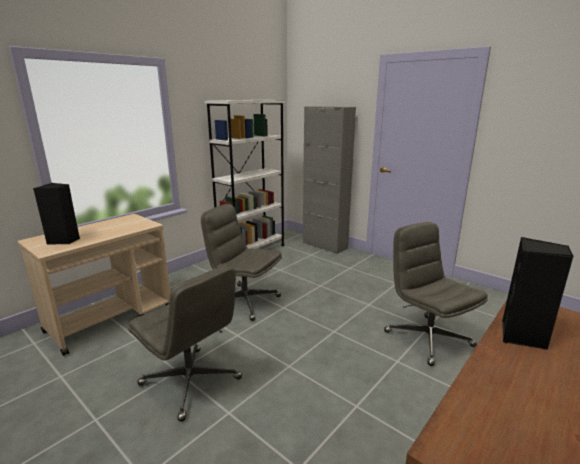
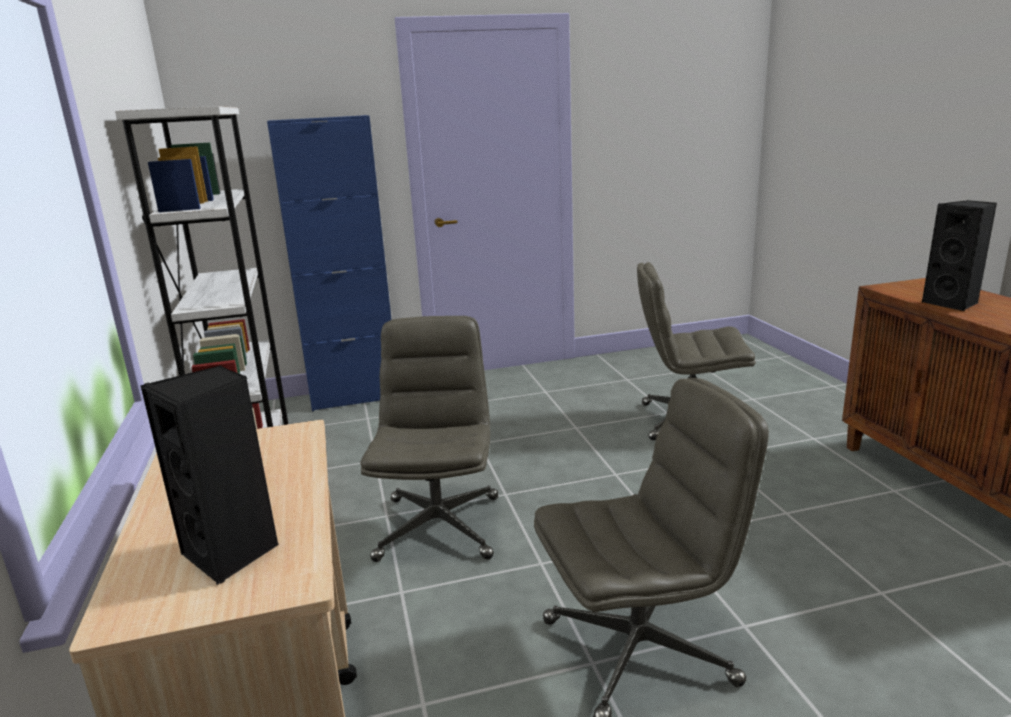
camera: 55 degrees left, 0 degrees up
(244, 301) = (438, 526): grey office chair -> grey office chair turned 120 degrees clockwise
(324, 245) = (355, 397): grey cabinet -> blue cabinet

